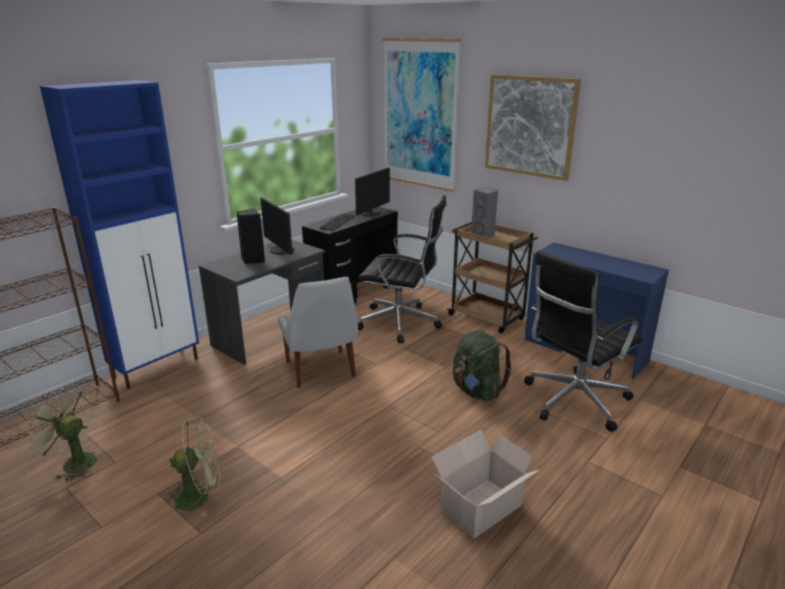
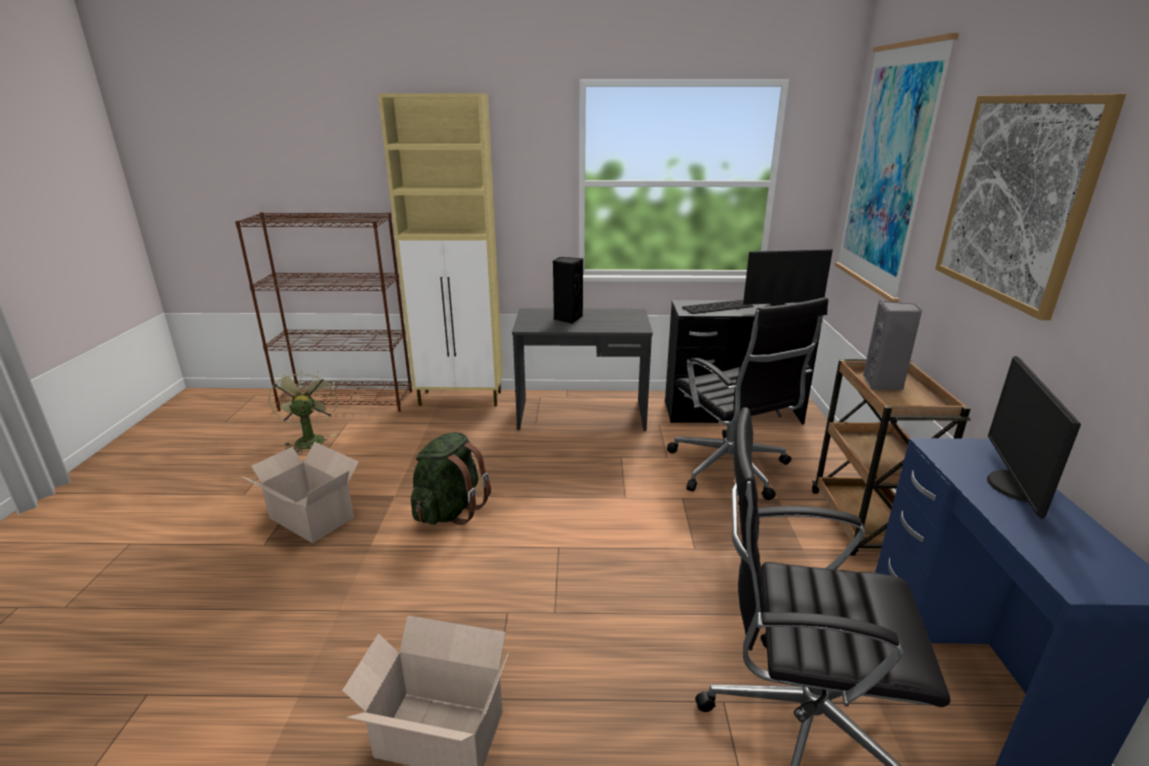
camera: 50 degrees right, 0 degrees up
(157, 367) = (461, 398): blue cabinet -> beige cabinet
(200, 496) = (310, 517): green fan -> cardboard box
(280, 250) = (610, 318): monitor -> monitor (1015, 486)
(321, 370) = (563, 472): white chair -> none
(476, 390) = (680, 602): green backpack -> green backpack (450, 510)

